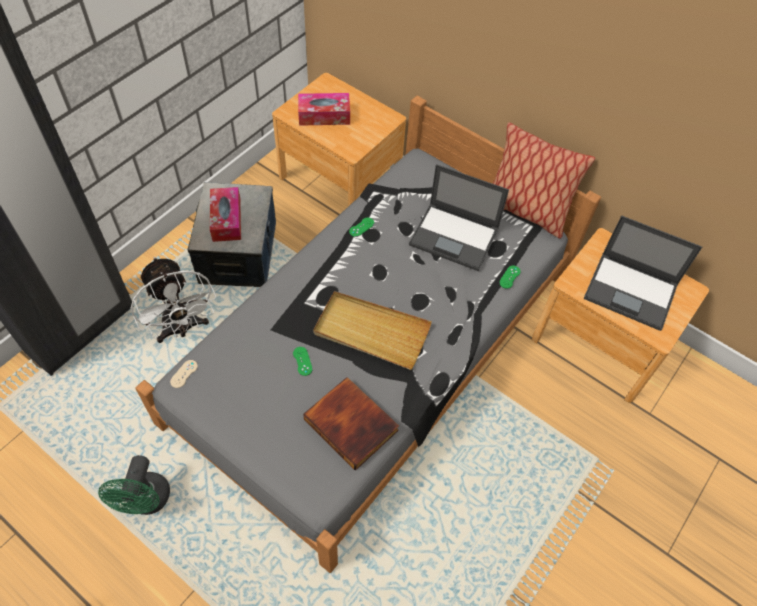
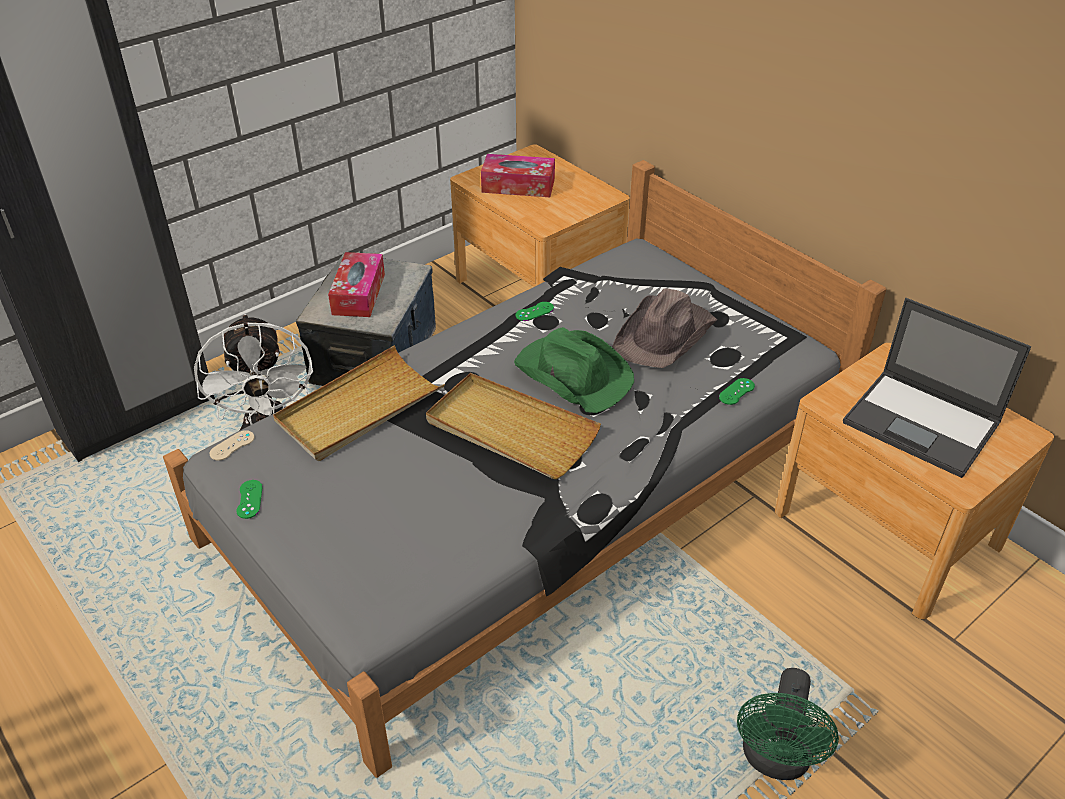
camera: 15 degrees right, 15 degrees down
(147, 502) = (143, 634): green fan -> green fan (775, 760)
(263, 329) = (359, 408): none -> beige tray
(302, 361) = (401, 452): green game controller -> green game controller (249, 499)
(352, 424) = (448, 538): book -> none
(401, 279) = (573, 373): none -> green hat
(455, 237) = (665, 335): laptop -> brown hat
(525, 211) = (779, 320): pillow -> none

